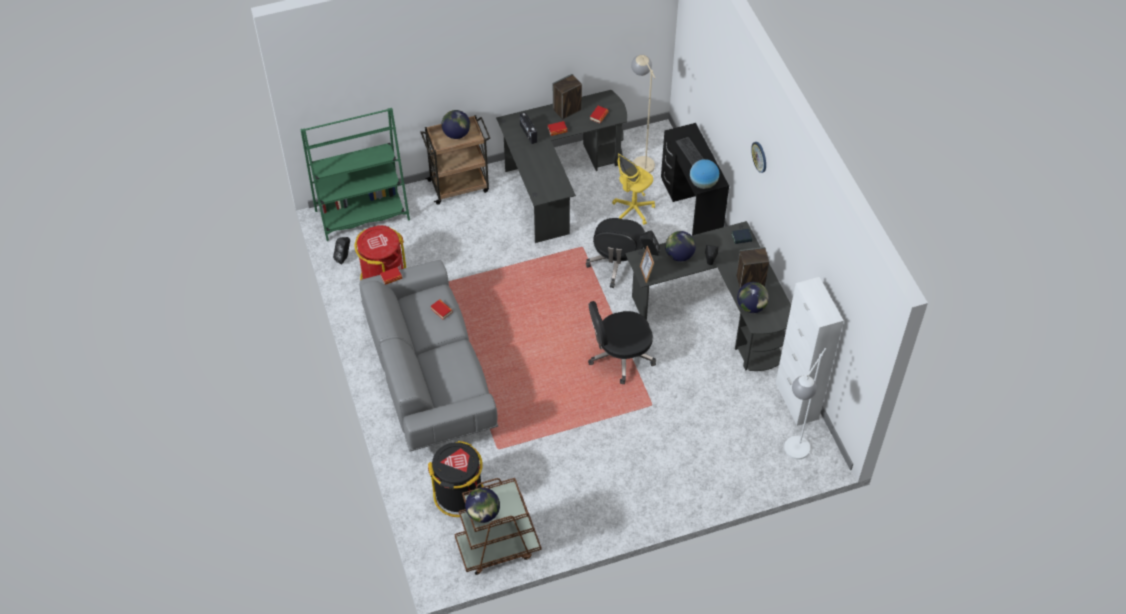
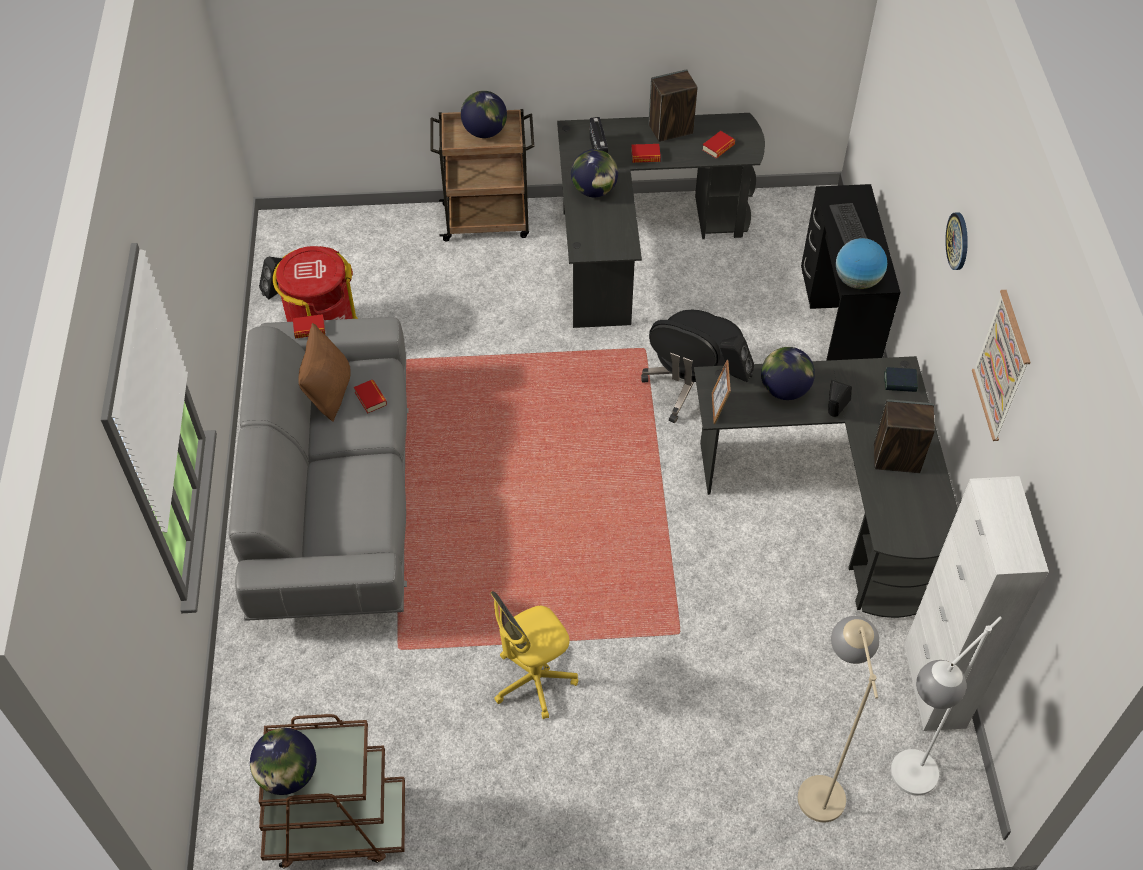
camera: 15 degrees right, 0 degrees up
(362, 215) = (329, 235): green bookcase -> none
(414, 312) = (329, 392): none -> brown pillow
(459, 495) = (307, 714): black trash can -> none
(620, 356) = (651, 538): black office chair -> none
(633, 210) = (742, 309): yellow office chair -> yellow office chair (534, 681)
(640, 160) = (776, 236): beige floor lamp -> beige floor lamp (818, 782)
(751, 306) = (887, 504): globe -> globe (594, 191)
(798, 221) = (1002, 366): none -> picture

